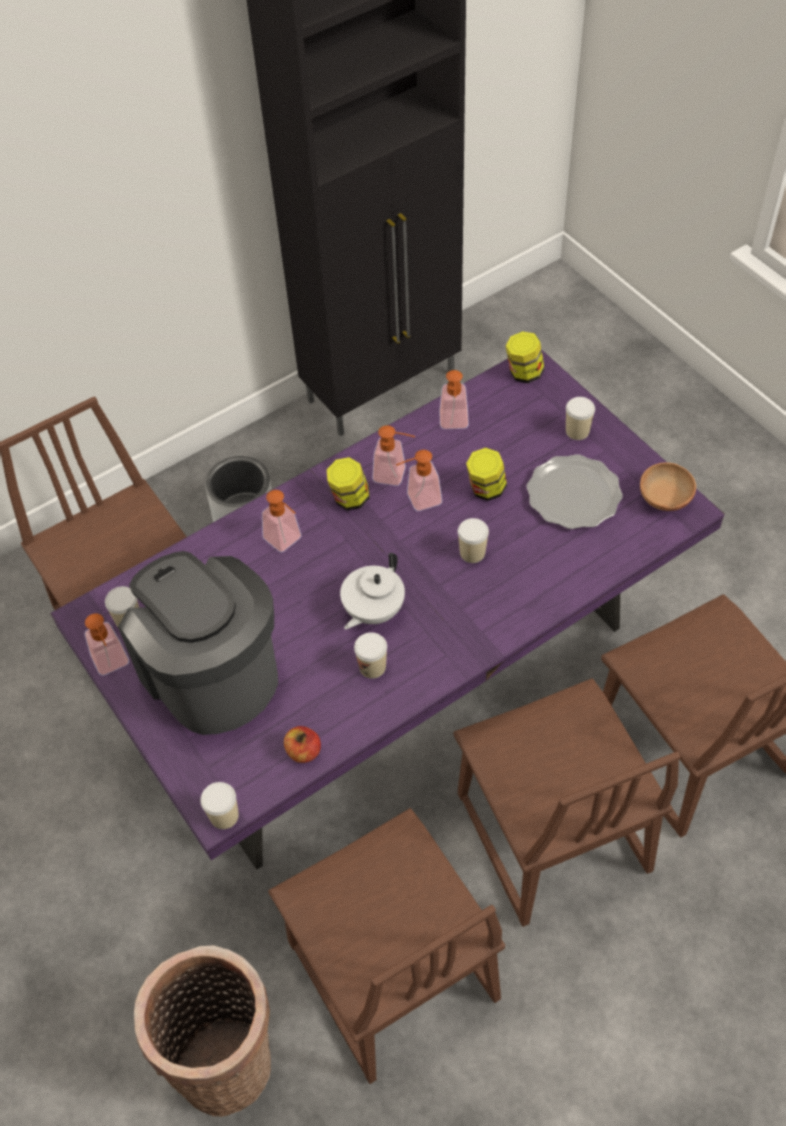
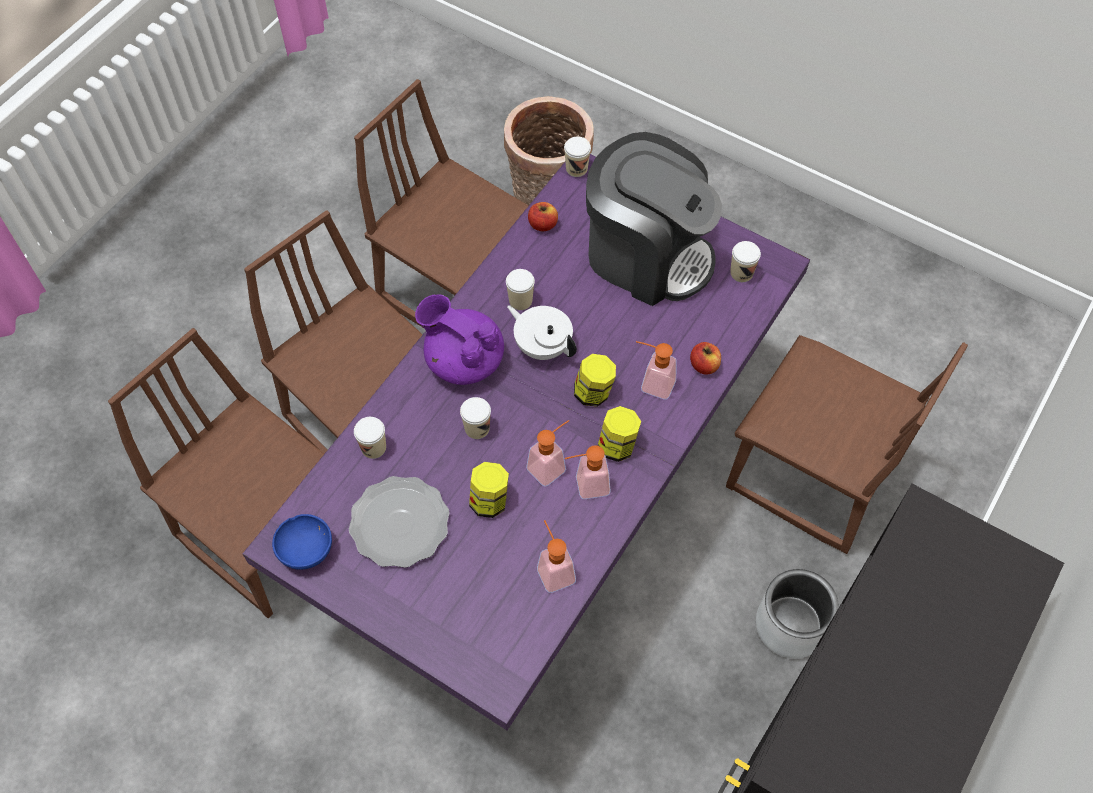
camera: 155 degrees right, 5 degrees up
(113, 665) = (728, 237): soap dispenser -> none
(228, 542) = (704, 365): none -> apple
(372, 611) = (542, 346): white teapot -> white teapot turned 60 degrees counterclockwise
(459, 622) = (463, 360): none -> purple teapot
(524, 373) = (503, 670): jar -> jar (593, 392)
(577, 431) = (418, 606): cup -> cup (373, 447)
(664, 499) = (306, 549): brown bowl -> blue bowl

